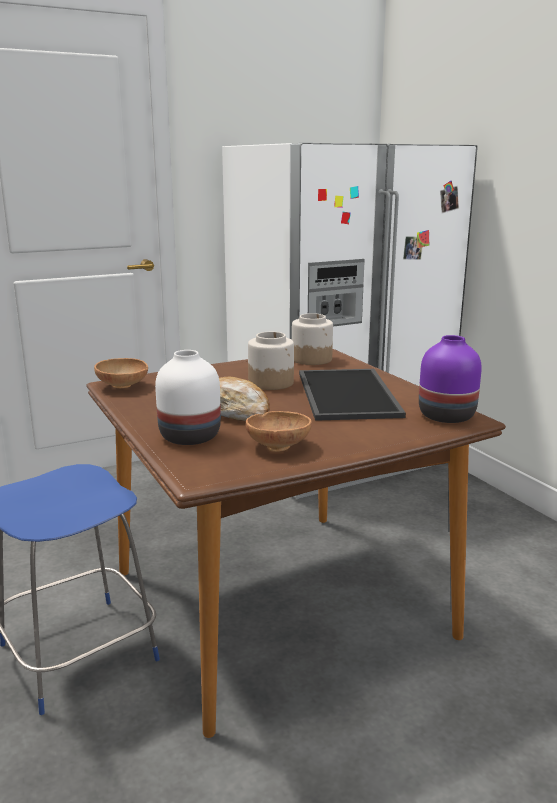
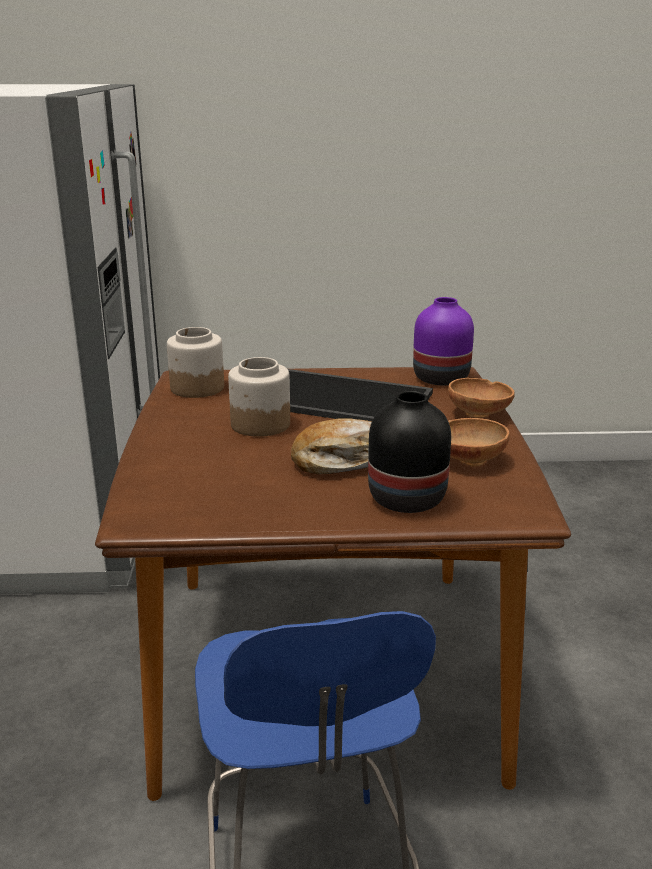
camera: 65 degrees left, 5 degrees up
(123, 387) = (164, 514): brown bowl -> brown bowl (480, 414)
(191, 436) = (406, 498): white vase -> black vase

